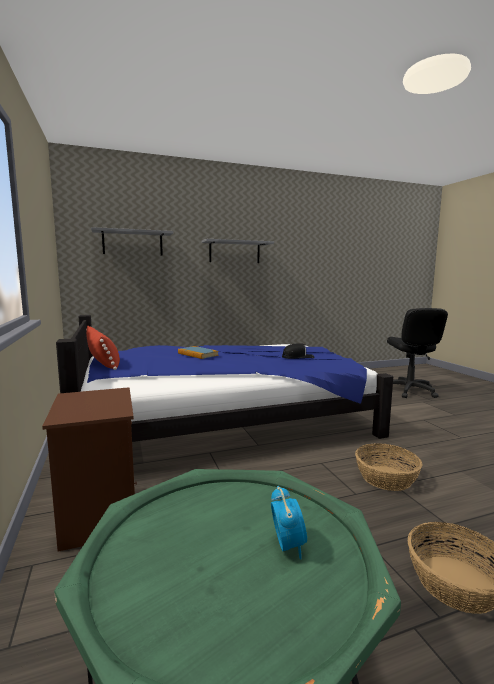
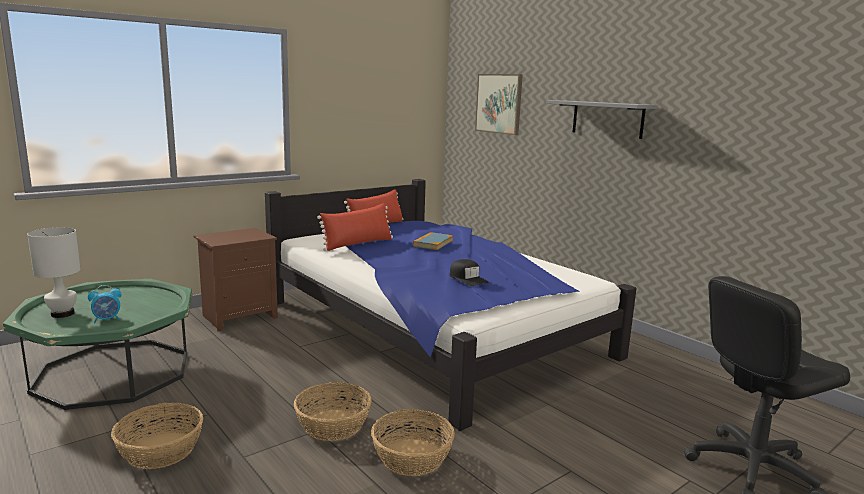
camera: 70 degrees right, 5 degrees up
(133, 243) = (499, 103): grey shelf -> picture
(166, 371) = (358, 244): none -> red pillow
(236, 613) = (63, 313): none -> white table lamp
(424, 455) = (412, 457): none -> basket

